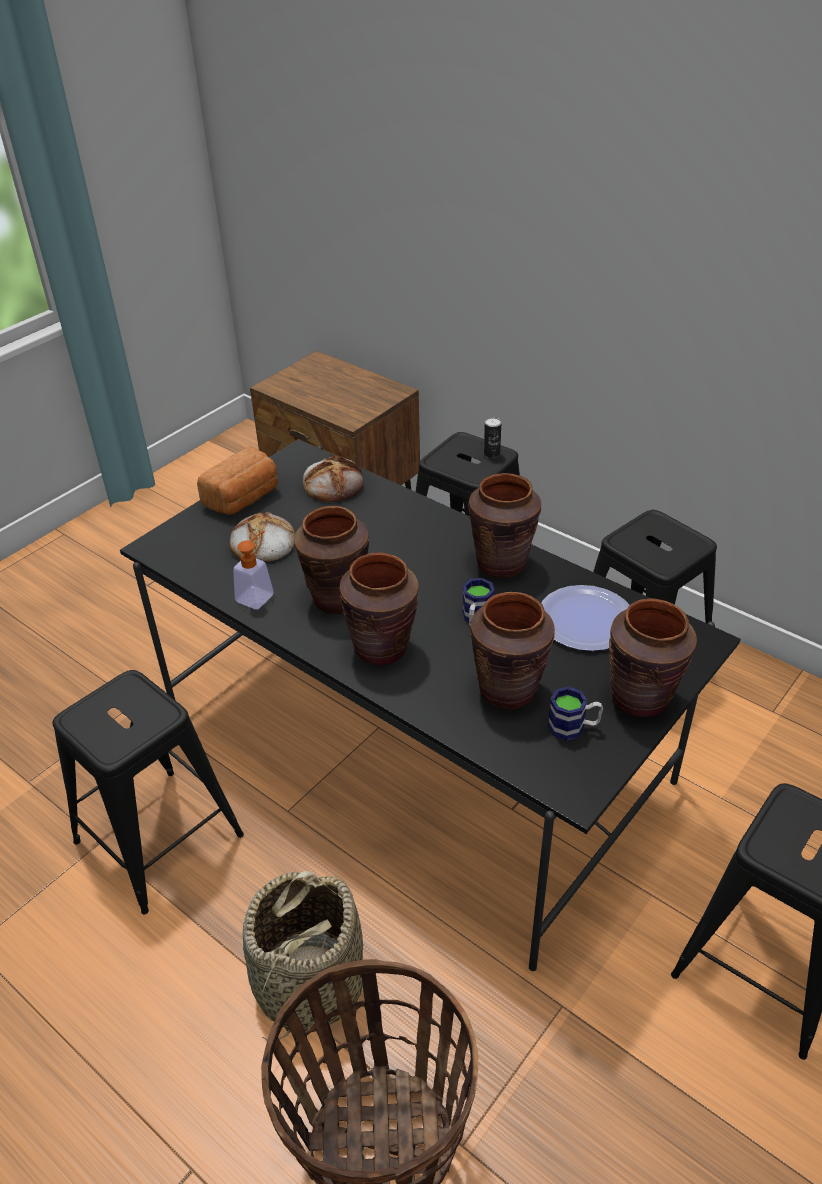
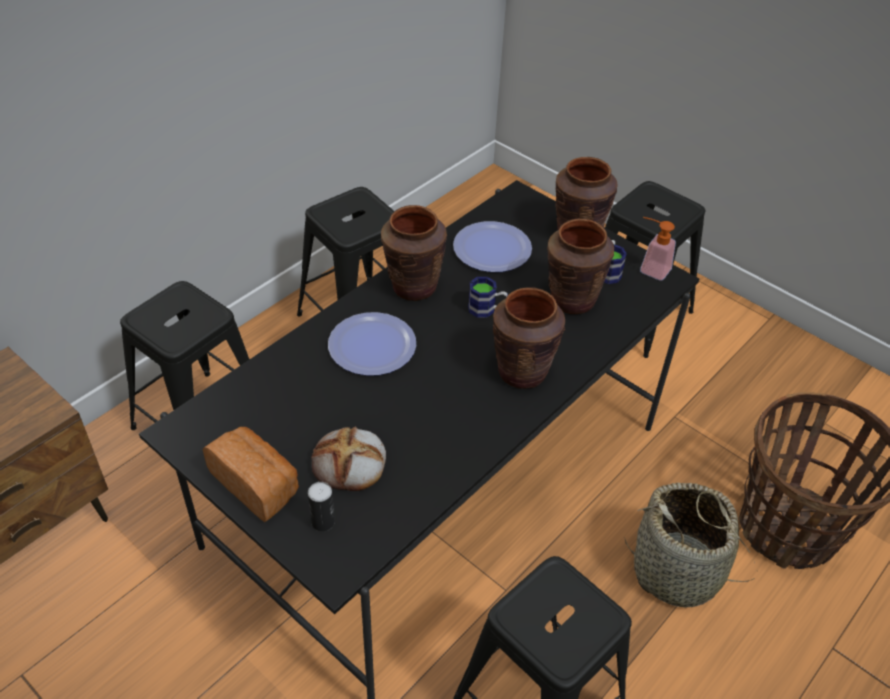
camera: 90 degrees left, 5 degrees up
(259, 594) = (438, 464): soap dispenser -> soap dispenser (650, 268)
(334, 484) = (251, 400): bread -> none
(337, 598) = (450, 401): brown vase -> none
(408, 543) = (372, 346): none -> plate
(491, 454) = (177, 298): can -> can (323, 522)

